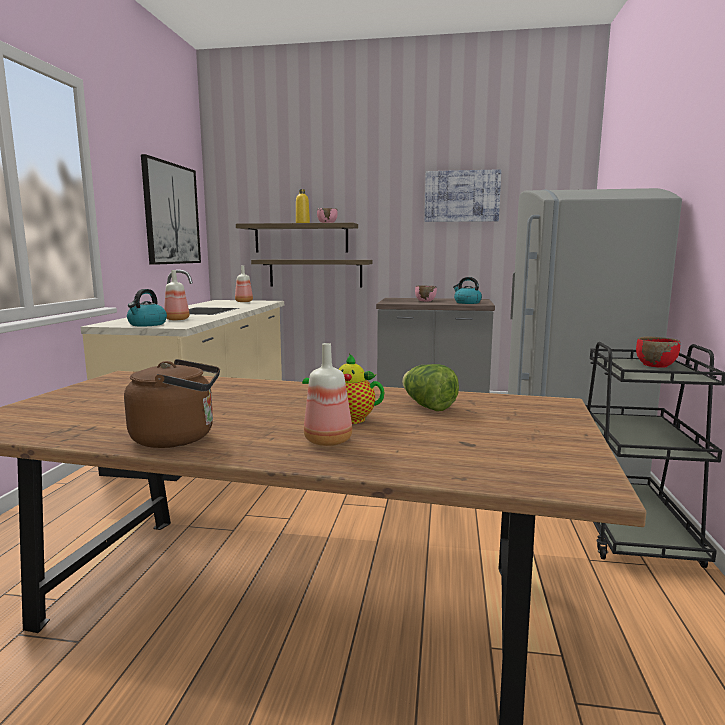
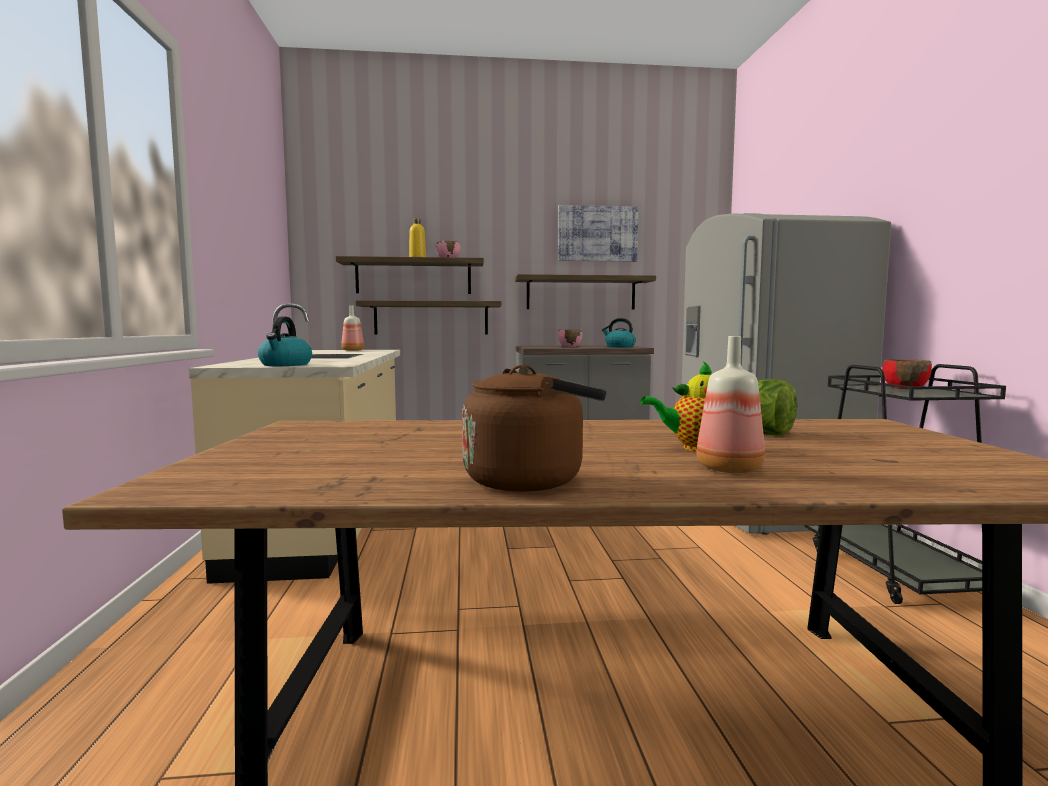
camera: 15 degrees left, 5 degrees down
(171, 214) = (260, 238): picture -> none
(177, 319) = (313, 361): bottle -> none
(445, 251) = (581, 293): none -> shelf

